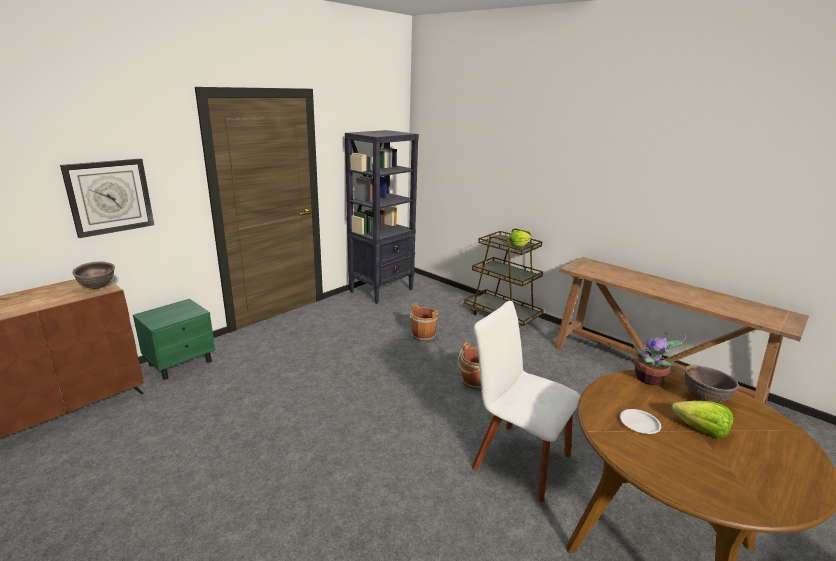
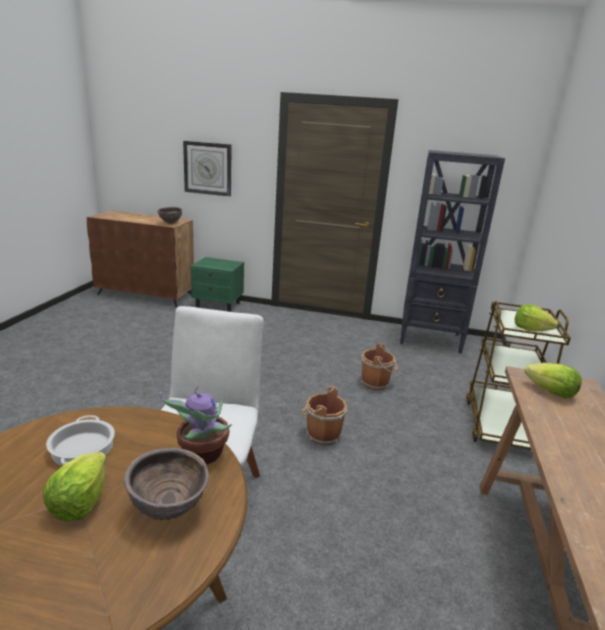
camera: 60 degrees right, 0 degrees up
(593, 269) = (550, 392): none -> lettuce
(639, 424) = (82, 448): white plate -> cooking pot

